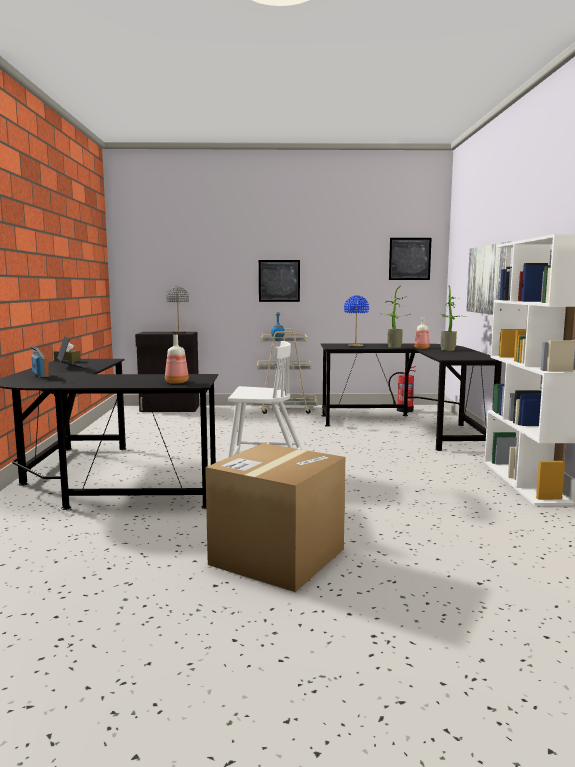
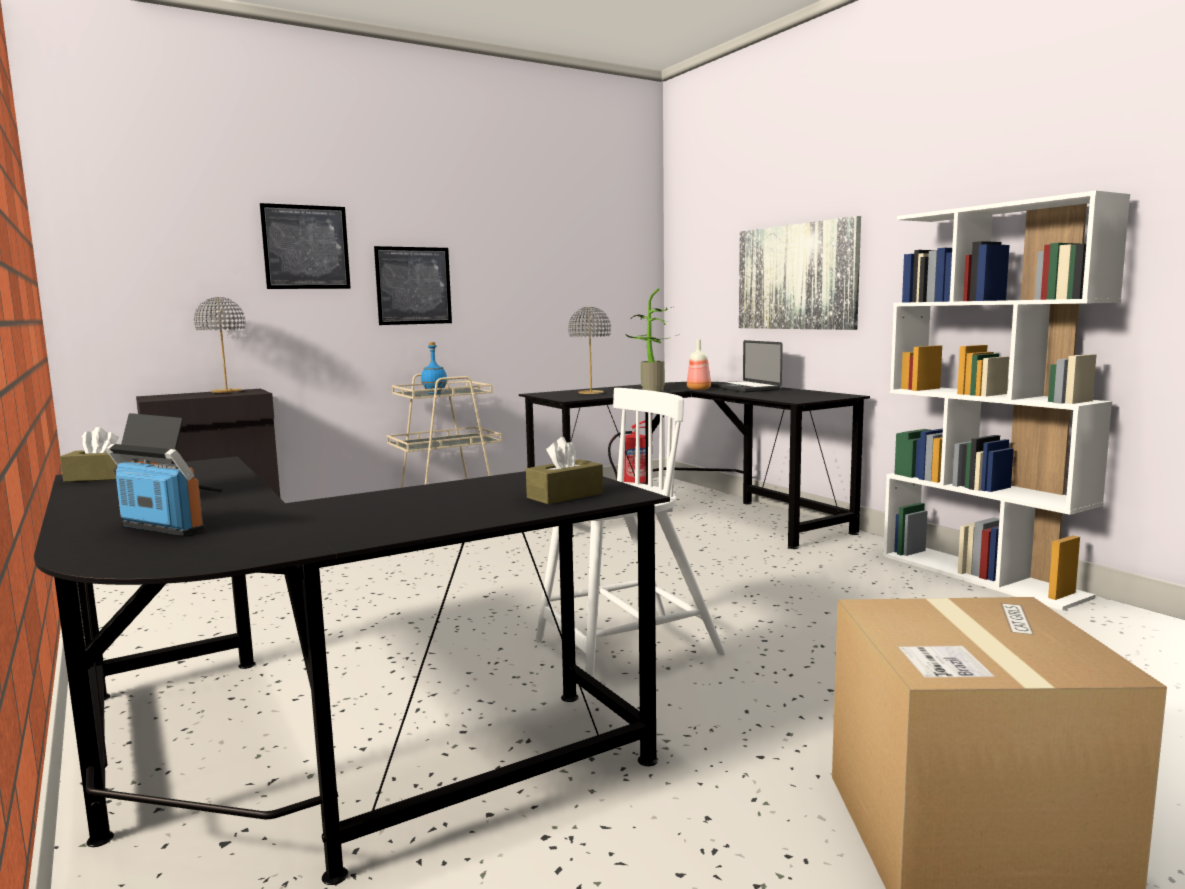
camera: 30 degrees left, 0 degrees up
(176, 382) = (565, 495): bottle -> brown tissue box
(355, 346) = (591, 393): blue table lamp -> grey table lamp
(409, 259) = (614, 250): picture -> picture (306, 247)
(450, 350) = (744, 388): potted plant -> laptop

